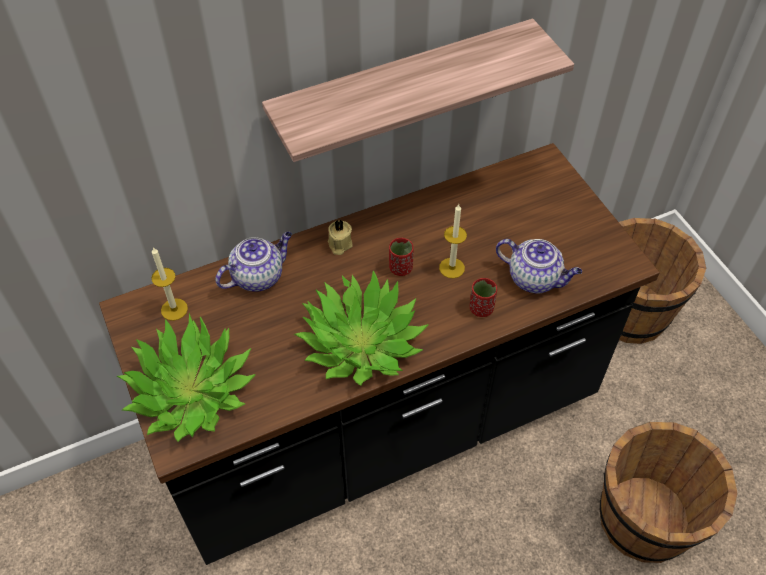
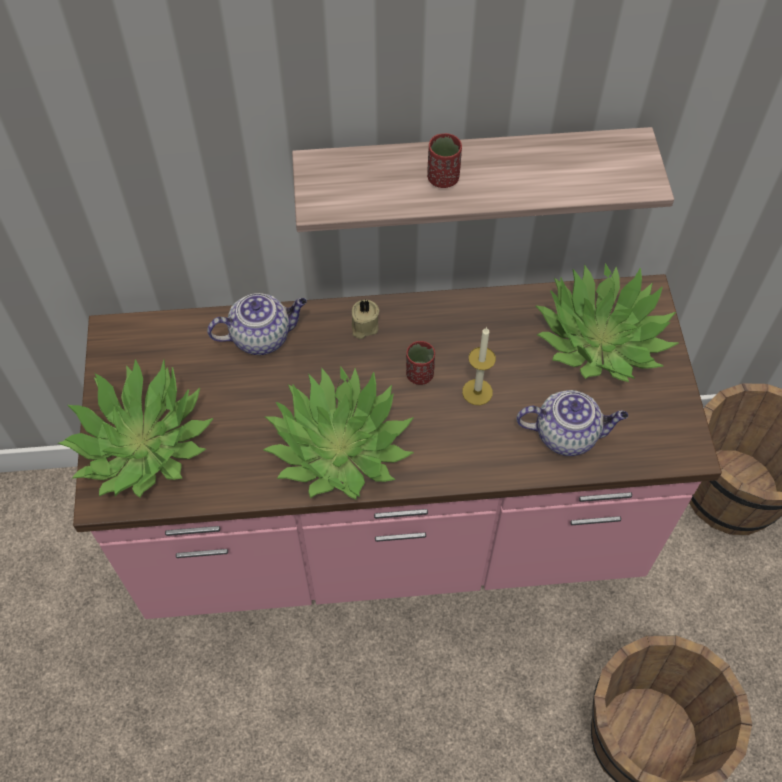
camera: 20 degrees right, 5 degrees up
(174, 309) = (160, 347): candle -> none
(383, 427) = (391, 533): black counter -> pink counter
(481, 308) = (489, 450): red cup -> red cup (443, 178)
(527, 202) = (600, 339): none -> potted plant
(535, 279) = (567, 434): teapot -> teapot turned 45 degrees counterclockwise

